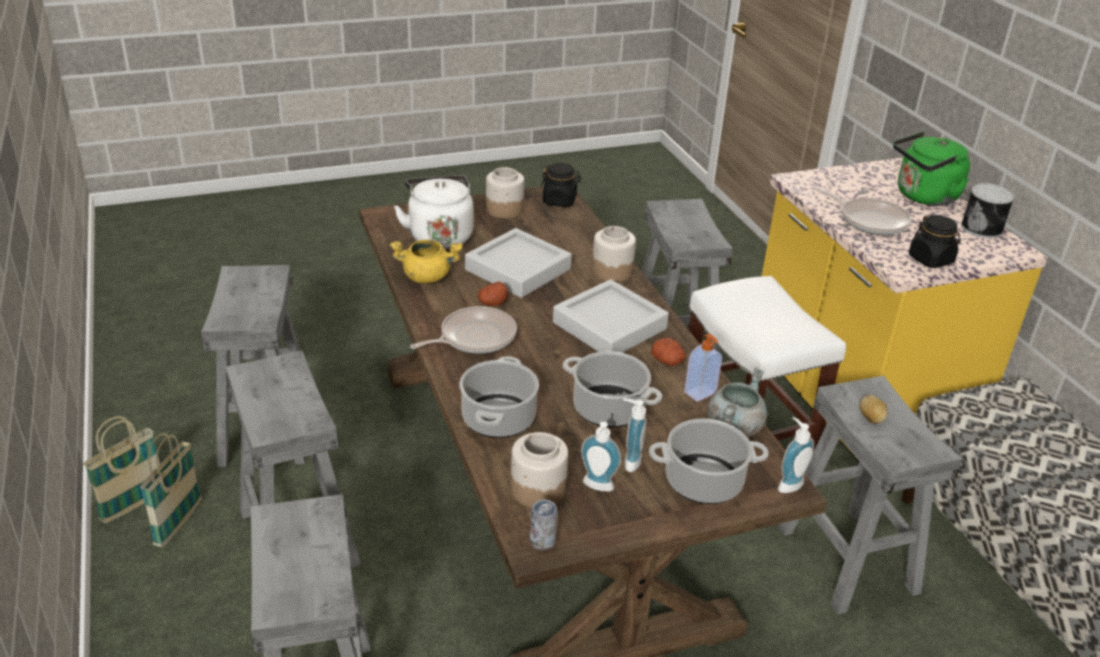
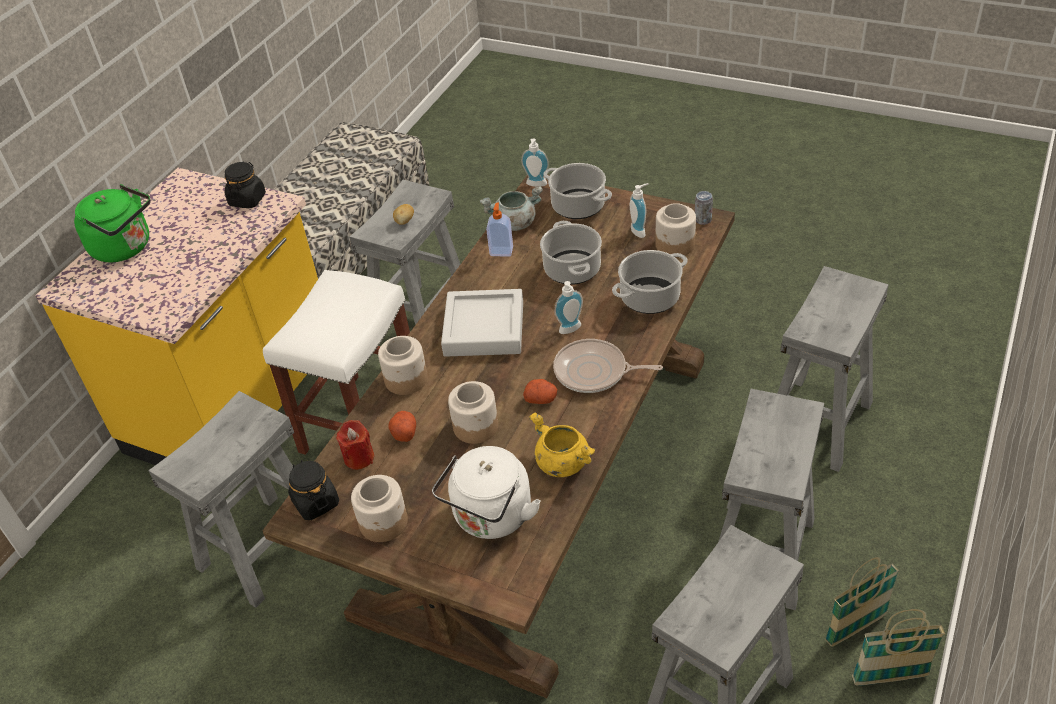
camera: 130 degrees left, 10 degrees up
(518, 269) = (476, 426): grey tray -> jar
(569, 226) = (359, 458): none -> red candle
(629, 461) = (603, 235): soap dispenser -> soap dispenser (571, 330)
(668, 361) = (487, 281): potato -> potato (404, 432)
(870, 220) = (210, 248): frying pan -> none
(982, 228) = (159, 203): can -> none

